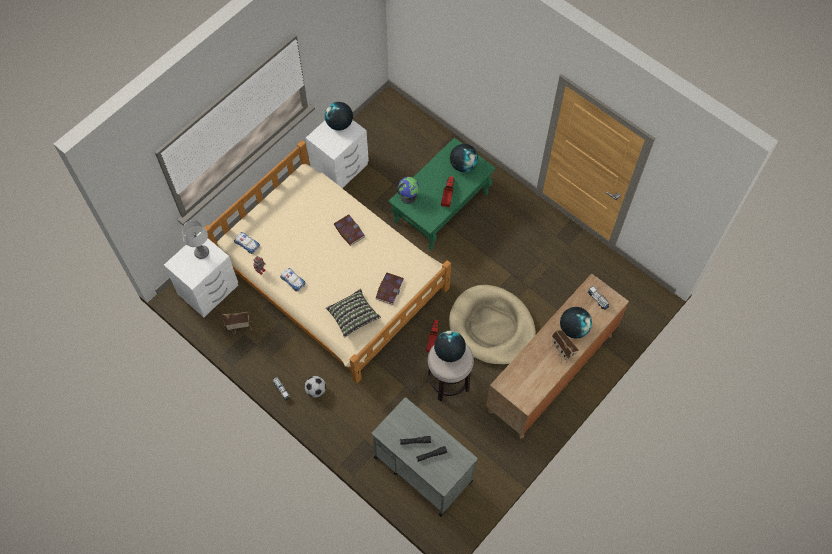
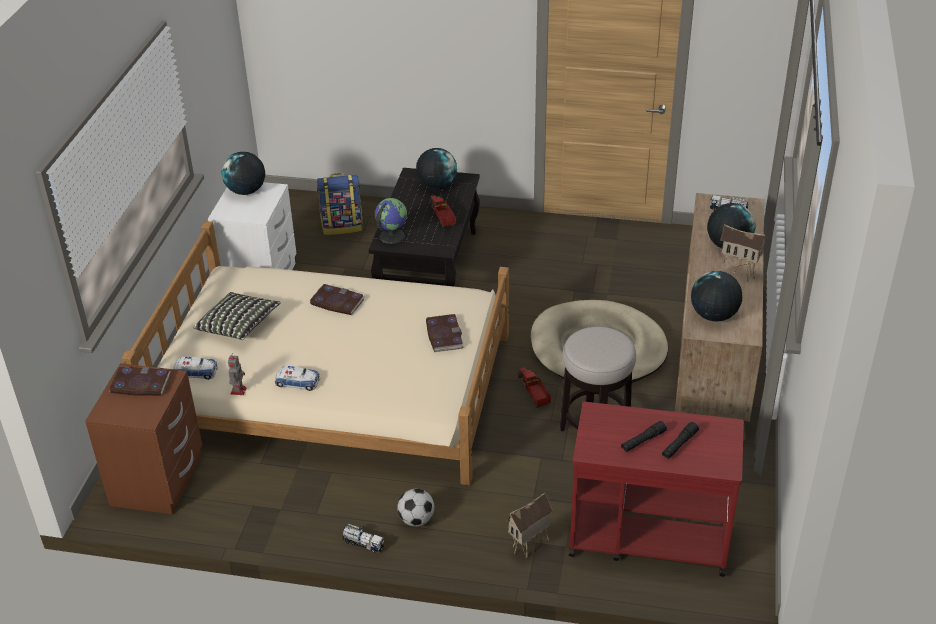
camera: 30 degrees left, 25 degrees down
(201, 253) = (140, 384): table lamp -> book
(209, 290) = (158, 480): white nightstand -> brown nightstand
(240, 329) = (242, 502): toy house -> toy house (530, 547)
(353, 316) = (418, 382): pillow -> pillow (238, 326)
(413, 146) = (342, 226): none -> backpack
(422, 468) = (647, 536): grey cart -> red cart
(441, 208) = (428, 266): green coffee table -> black coffee table
(449, 352) = (593, 341): globe -> globe (713, 316)

